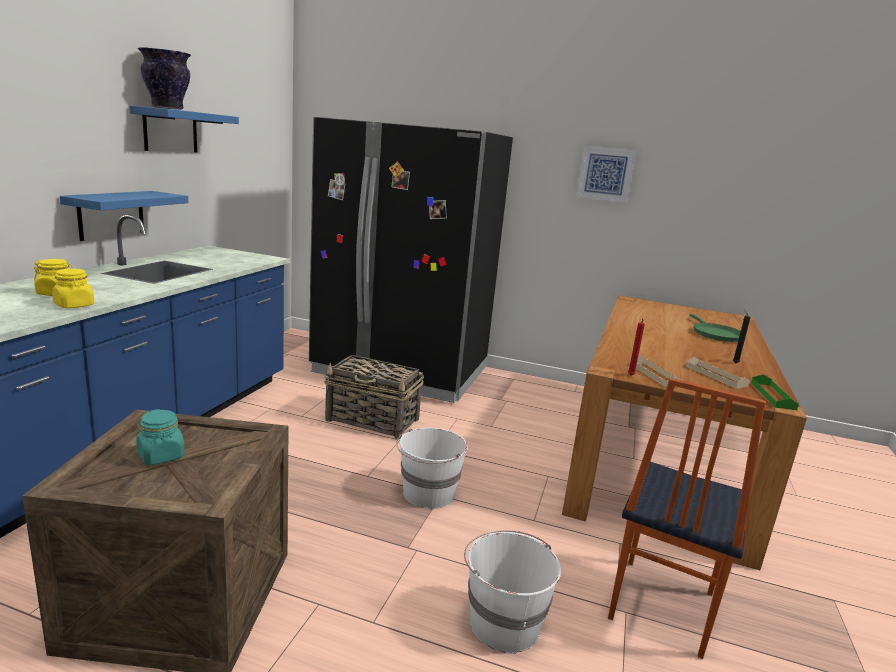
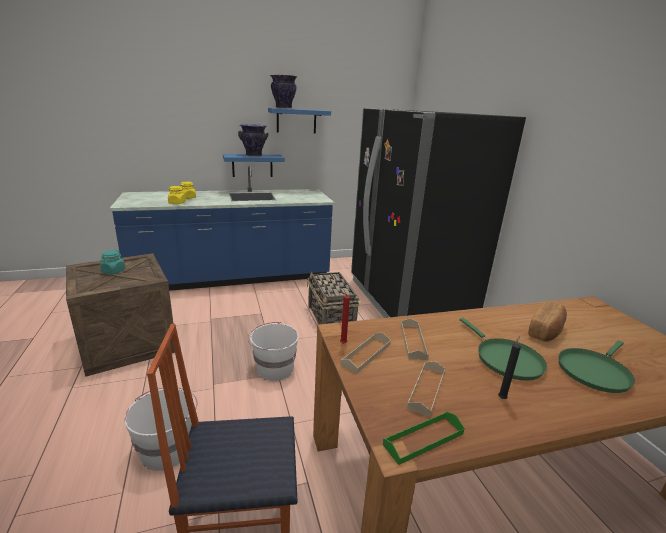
camera: 55 degrees right, 5 degrees up
(131, 195) = (253, 155): none -> vase
(605, 174) = (604, 155): picture -> none
(645, 356) = (413, 341): none -> beige tray
(658, 322) = (546, 331): none -> bread
(688, 345) = (505, 359): none -> green frying pan

